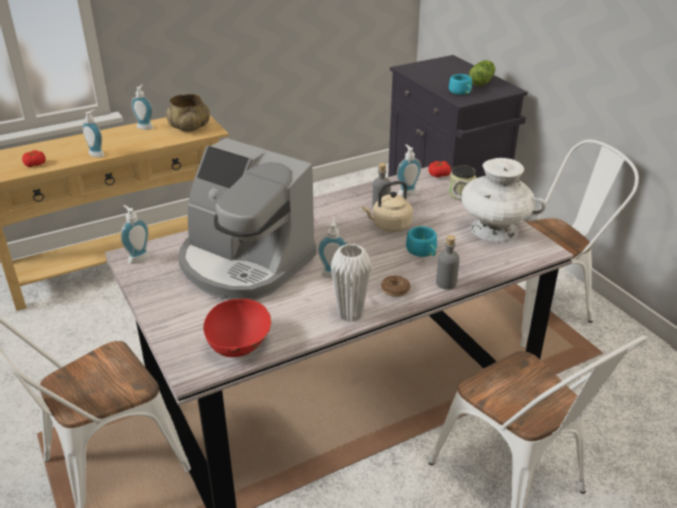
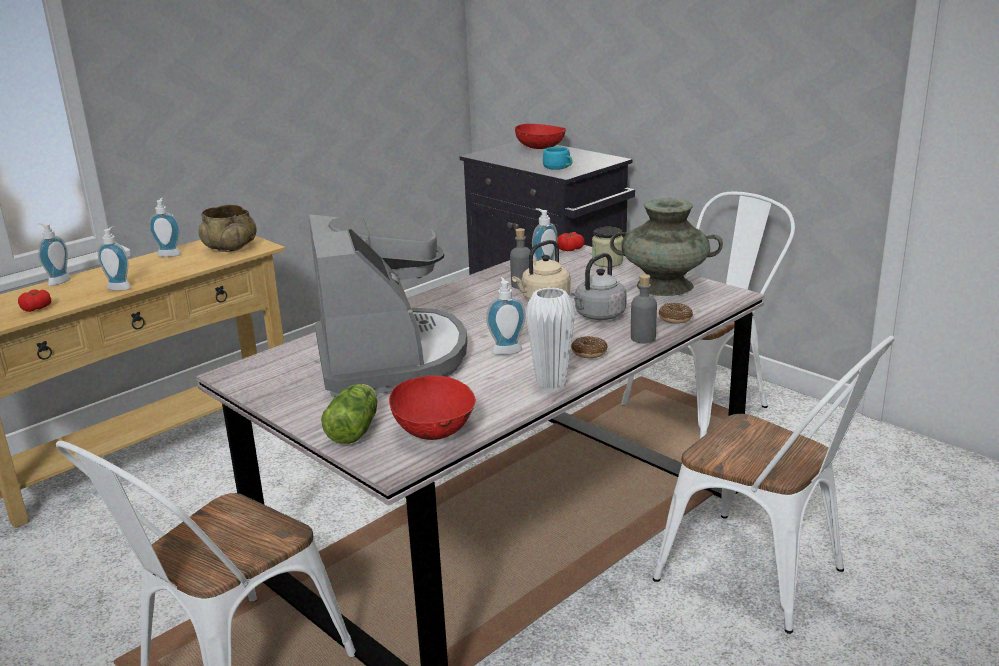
camera: 15 degrees left, 10 degrees down
(137, 257) = (245, 374): soap dispenser -> soap dispenser (57, 281)
(244, 263) = (389, 358): coffee machine -> coffee machine turned 120 degrees counterclockwise
(423, 252) = (598, 316): turquoise cup -> grey kettle
(459, 67) = (541, 148): none -> red bowl
(482, 81) = (576, 156): lettuce -> lettuce (355, 428)
(483, 267) = (675, 318): none -> donut
(493, 229) = (664, 286): white vase -> turquoise vase

